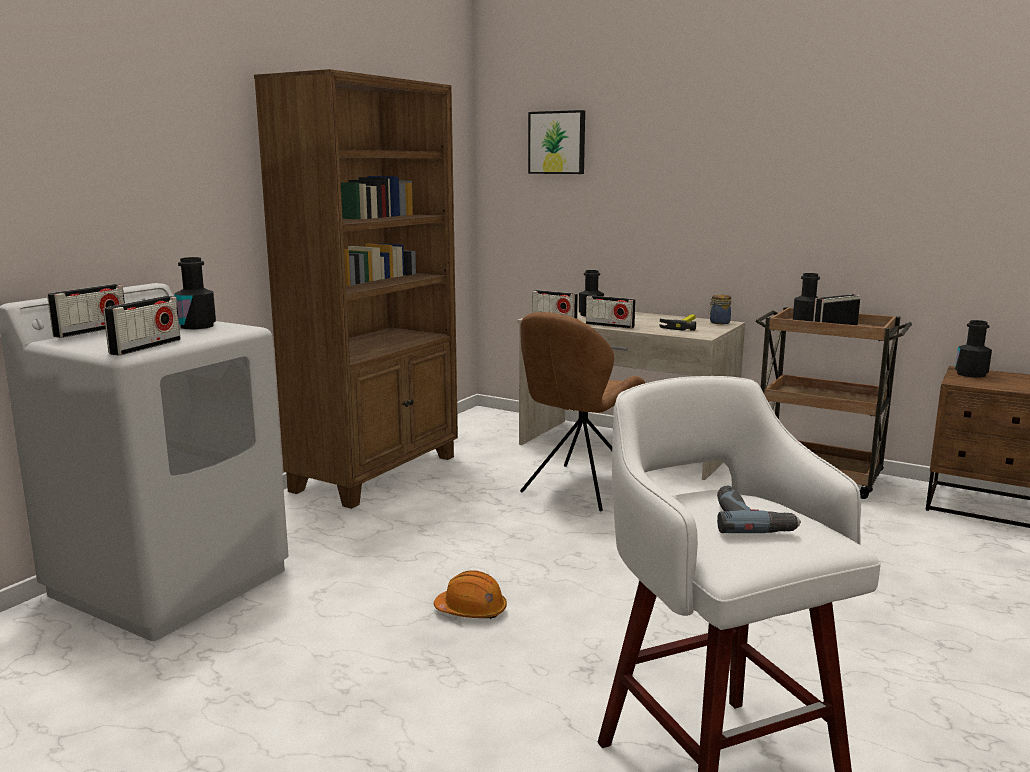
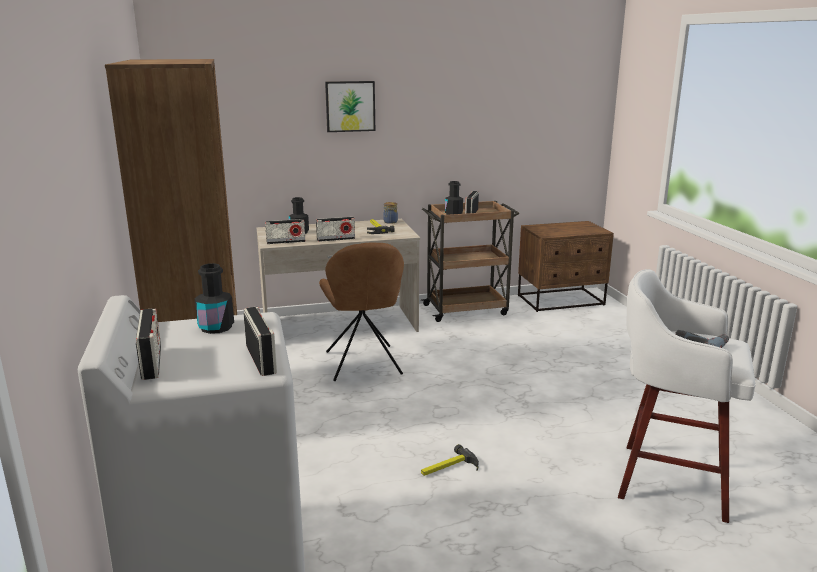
camera: 45 degrees left, 5 degrees up
(471, 610) = (448, 468): orange hard hat -> hammer
(557, 142) = (235, 94): picture -> picture (350, 106)
(971, 374) = (540, 228): black bottle -> none

